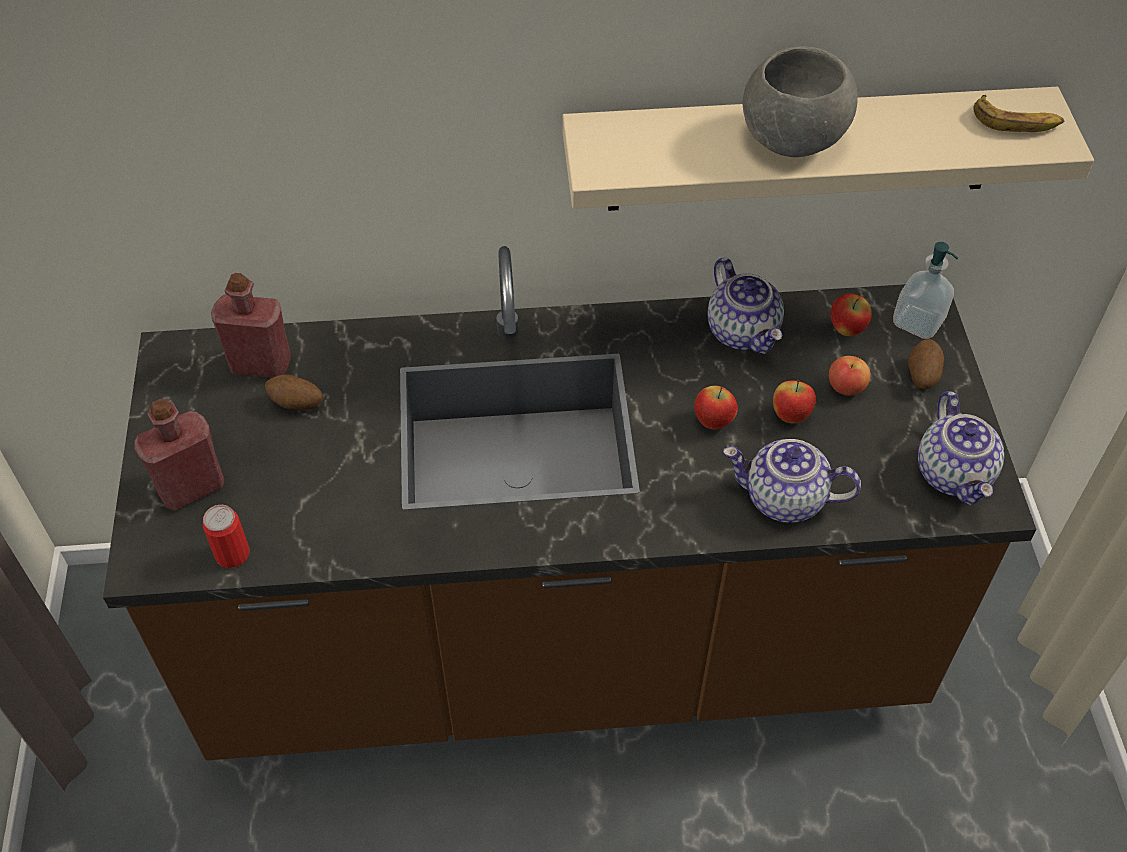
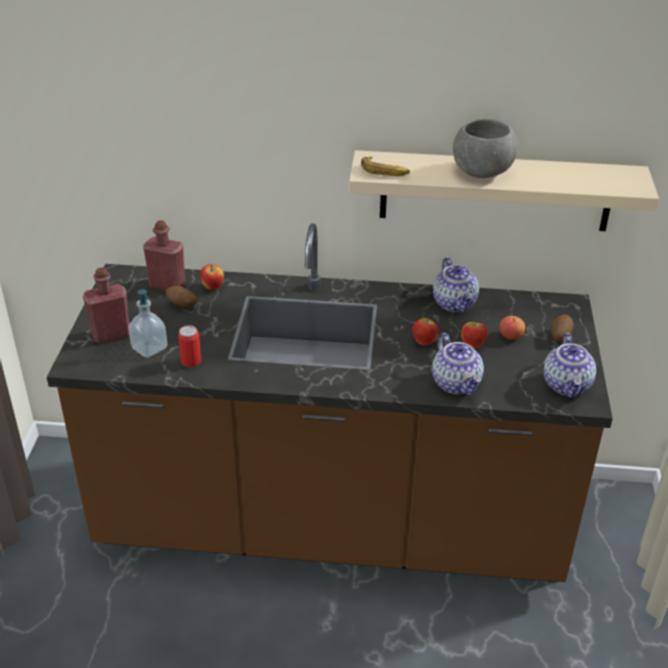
camera: 10 degrees right, 15 degrees down
(232, 554) = (124, 367): can -> can (191, 361)
(783, 499) = (457, 383): teapot -> teapot turned 135 degrees counterclockwise
(846, 329) = (519, 309): apple -> apple (212, 287)
(918, 322) = (564, 311): soap dispenser -> soap dispenser (149, 348)
(1016, 122) = (616, 178): banana -> banana (384, 171)

